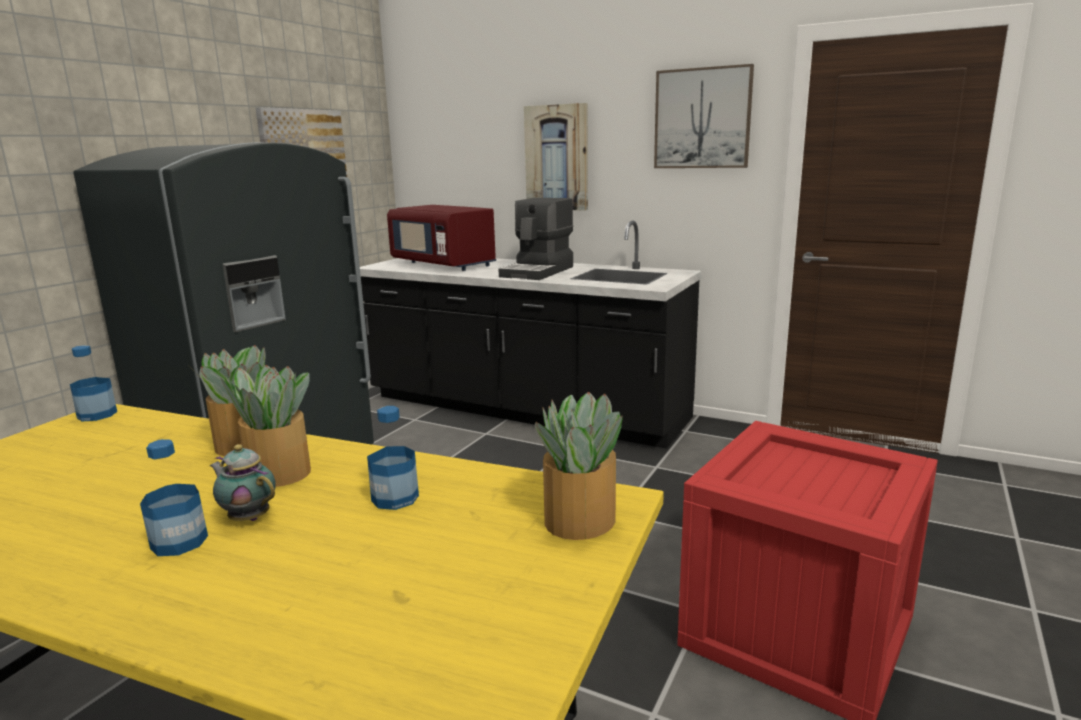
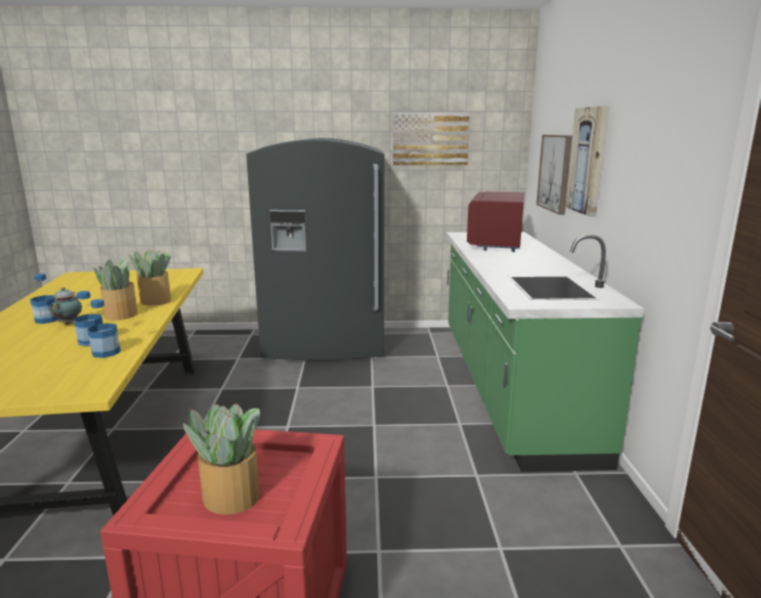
camera: 60 degrees right, 0 degrees up
(97, 415) = (184, 271): bottle -> bottle (106, 352)
(524, 409) = (509, 385): black counter -> green counter
(538, 272) = (518, 265): coffee machine -> none
(578, 521) = (62, 385): potted plant -> potted plant (230, 497)
(702, 118) = (671, 127): picture -> picture (555, 173)

